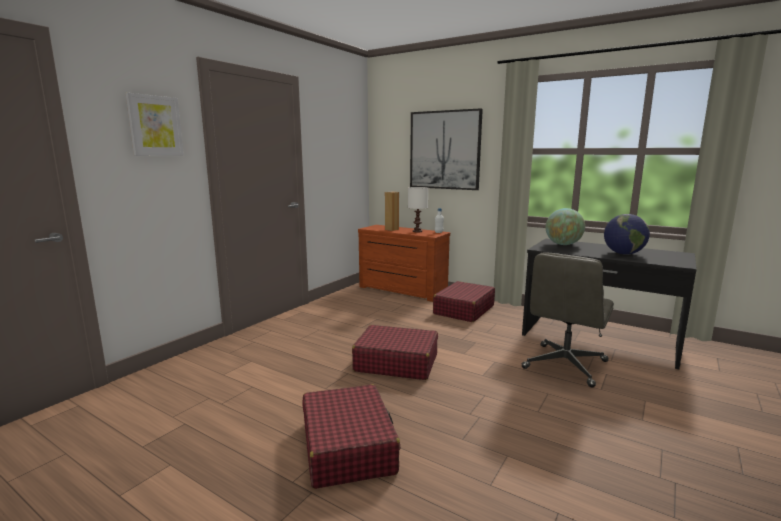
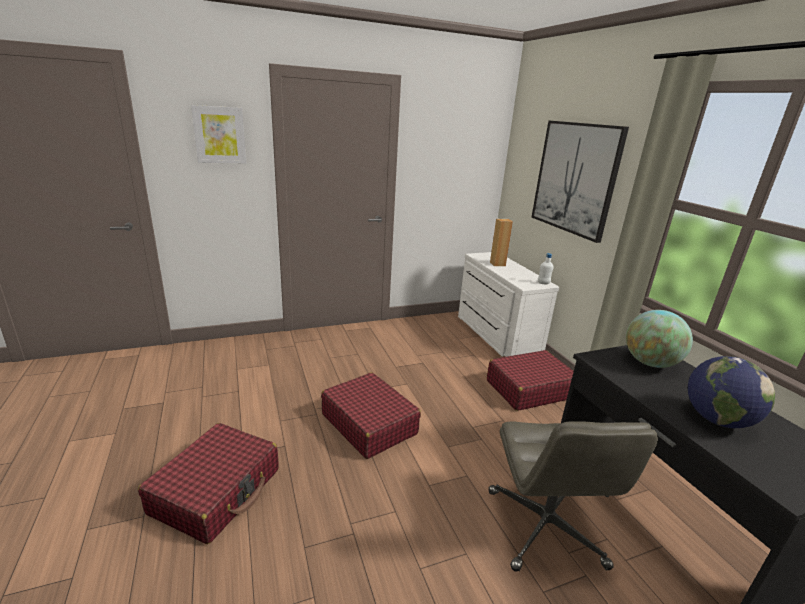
camera: 35 degrees right, 10 degrees up
(401, 290) = (495, 336): brown dresser -> white dresser
(417, 231) = (520, 275): white table lamp -> none
(565, 365) = (545, 529): grey office chair -> grey office chair turned 75 degrees counterclockwise

